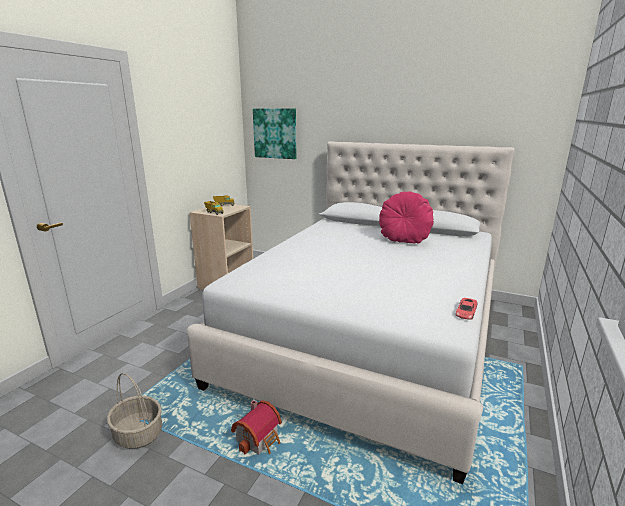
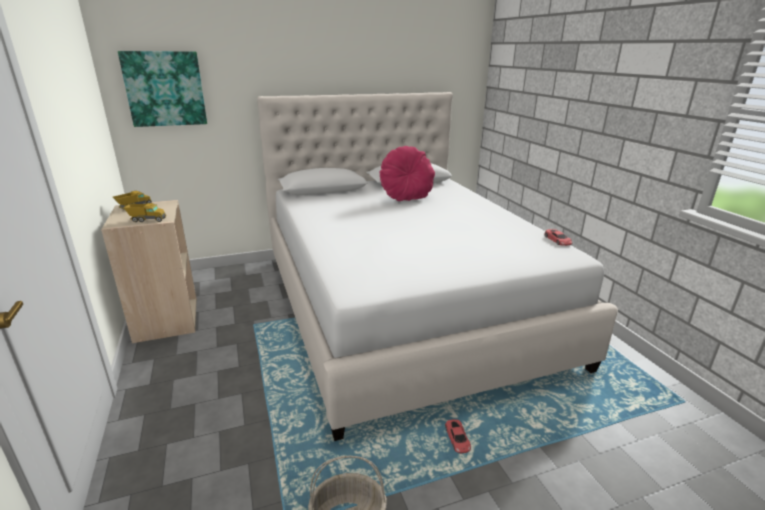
camera: 45 degrees left, 5 degrees up
(260, 439) = (457, 438): toy house -> red toy car

